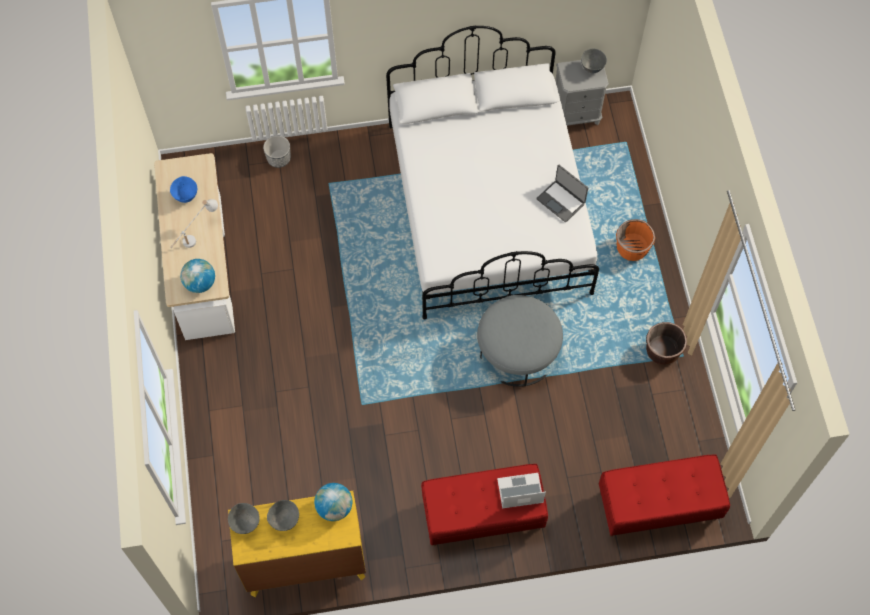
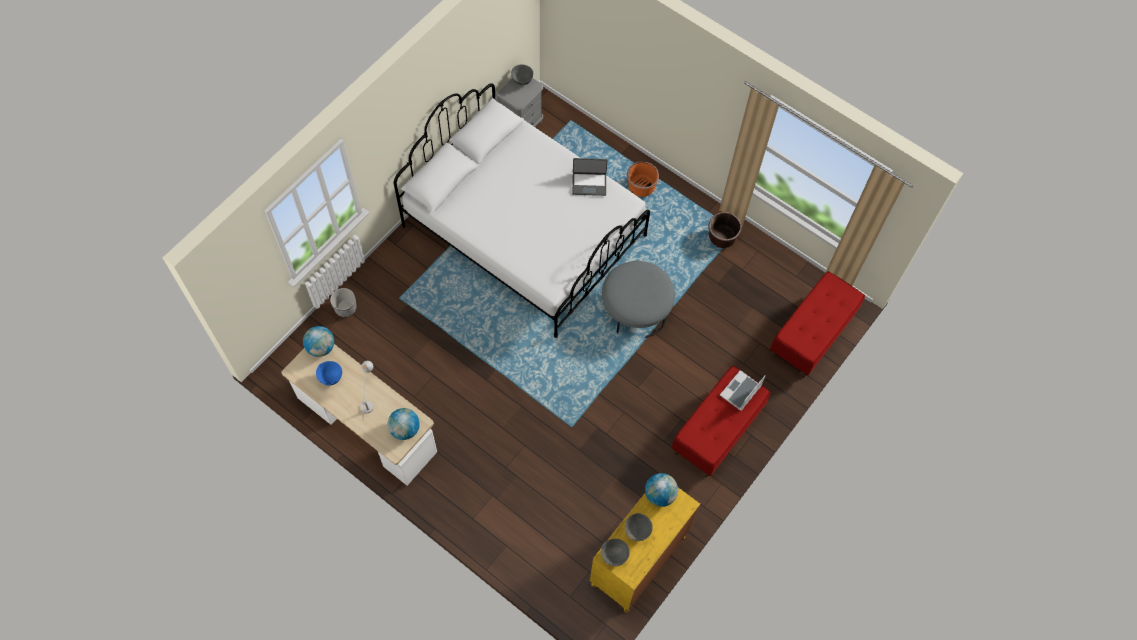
camera: 45 degrees left, 0 degrees up
(202, 166) = (321, 347): none -> globe

